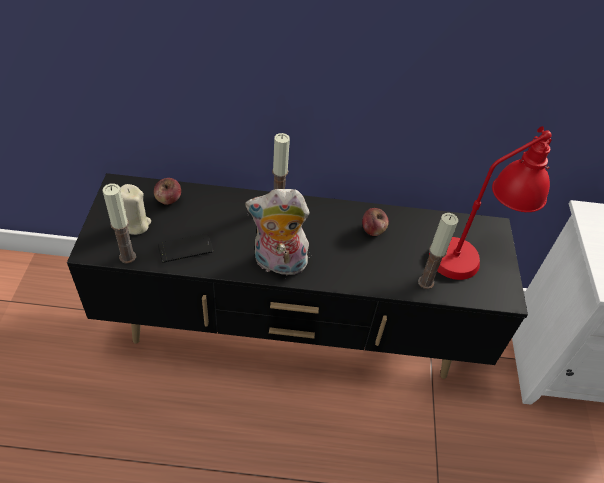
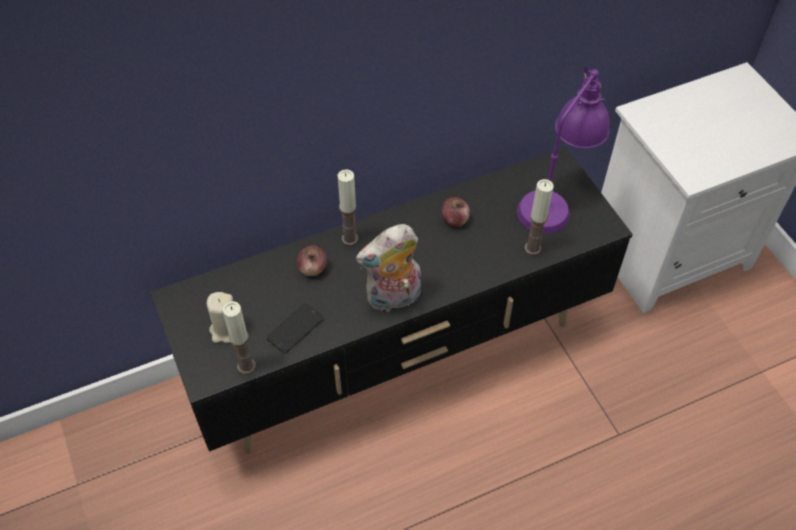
camera: 25 degrees left, 5 degrees up
(168, 199) = (239, 287): apple -> apple (313, 269)
(473, 253) = (555, 198): red table lamp -> purple table lamp

